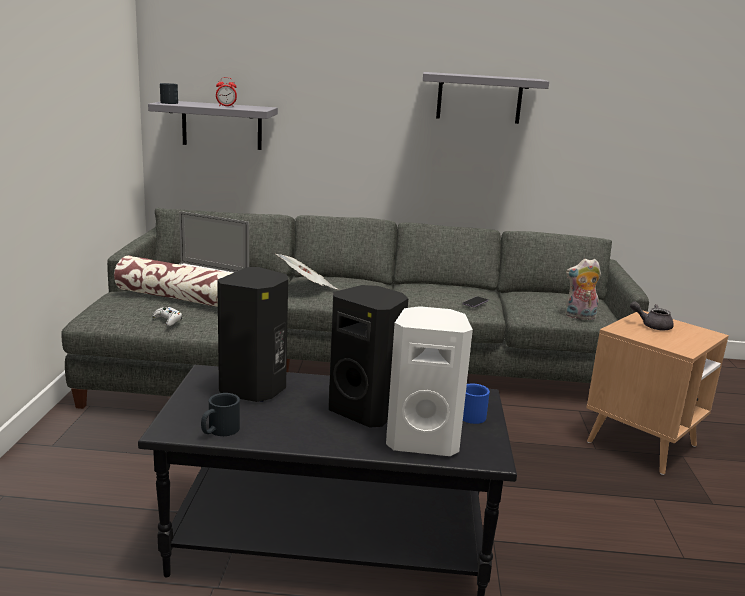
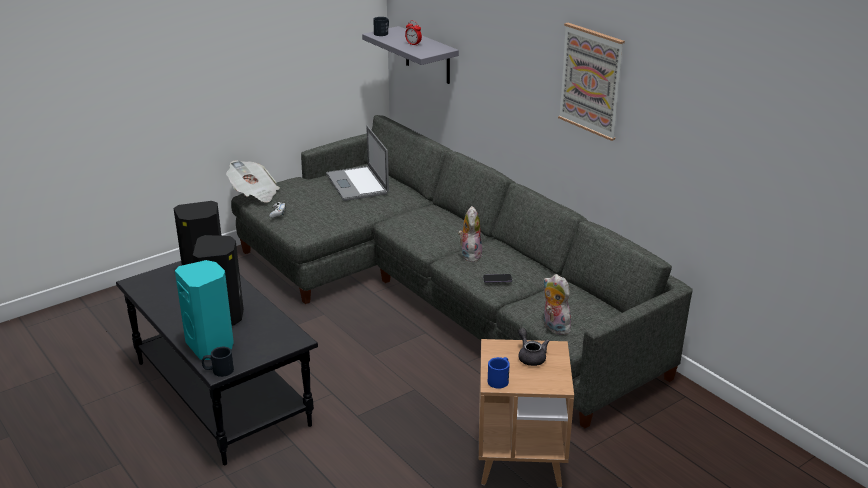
camera: 50 degrees right, 10 degrees up
(178, 298) = (313, 197): pillow -> none
(219, 431) = (148, 293): black mug -> black mug (218, 370)
(307, 287) = (409, 217): newspaper -> newspaper (254, 193)
(417, 295) = (469, 255): none -> plush toy
(423, 440) = (211, 346): white speaker -> turquoise speaker
(469, 413) = (265, 346): blue mug -> blue mug (500, 379)
(479, 98) = (591, 80): grey shelf -> picture

